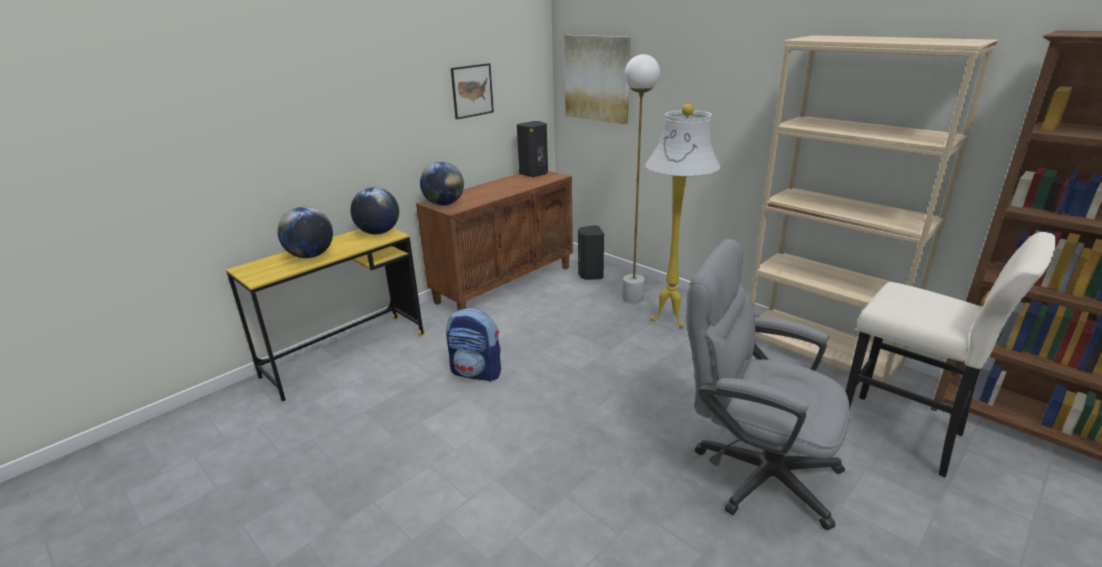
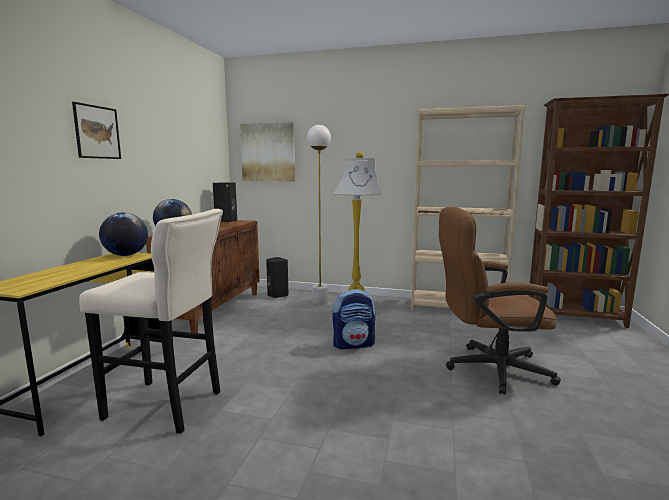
camera: 30 degrees left, 15 degrees down
(311, 256) = (69, 272): globe -> none
(472, 91) = (182, 152): picture -> picture (97, 132)
(477, 372) = (242, 365): backpack -> backpack (353, 344)
(753, 470) = (488, 369): grey office chair -> brown office chair
(906, 436) = (538, 333): beige stool -> beige stool (168, 406)

